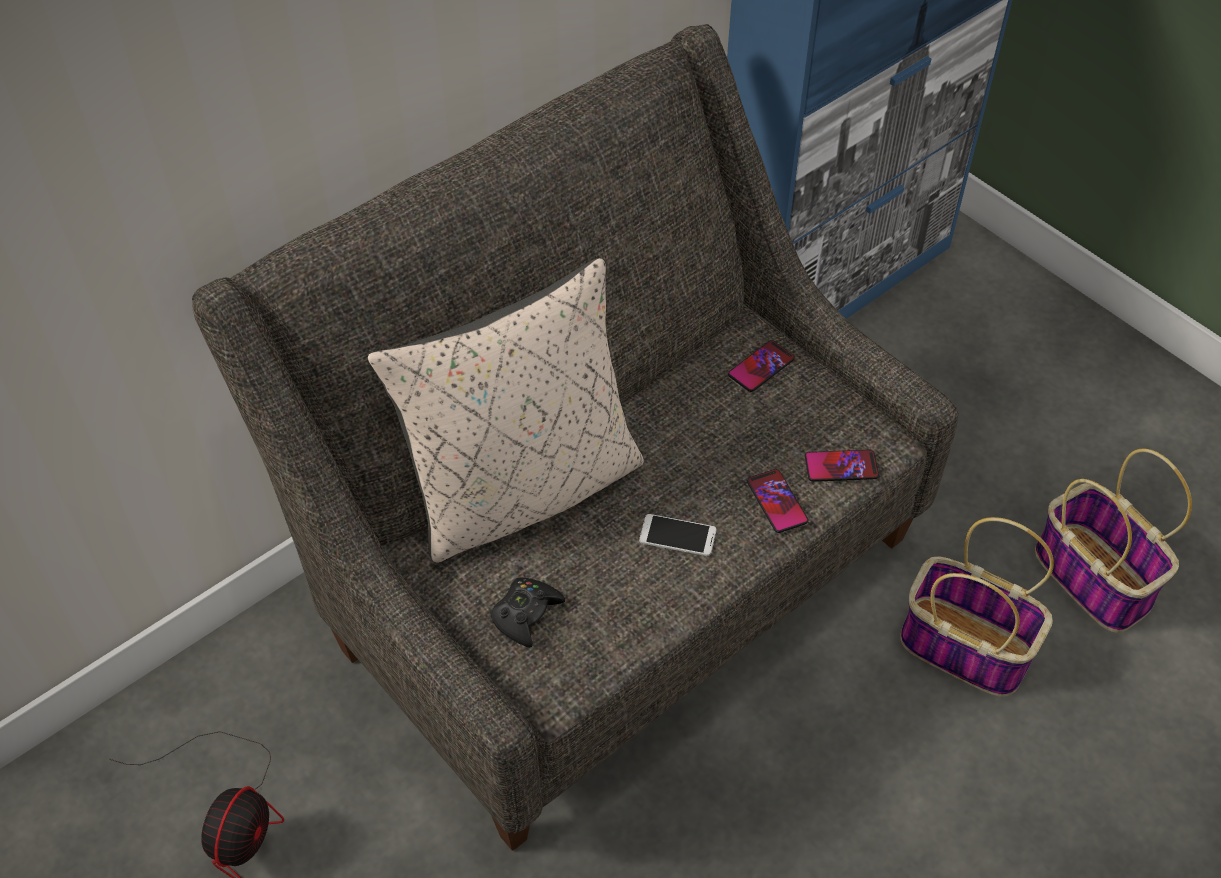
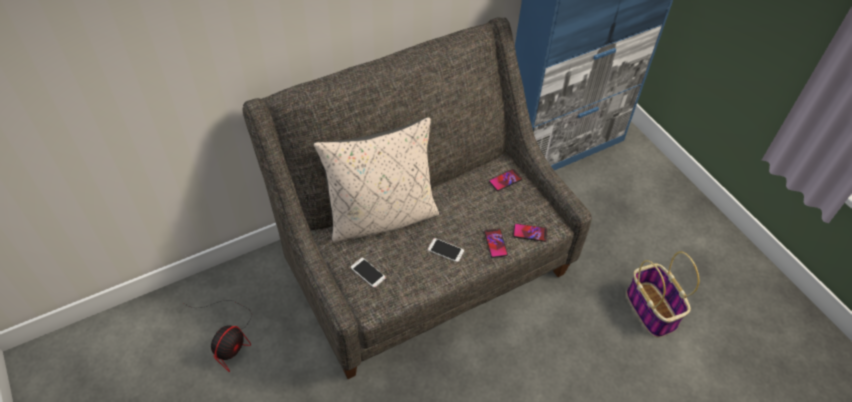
camera: 10 degrees right, 0 degrees up
(526, 615) = (368, 272): black game controller -> phone
(962, 647) = (579, 329): basket -> none

